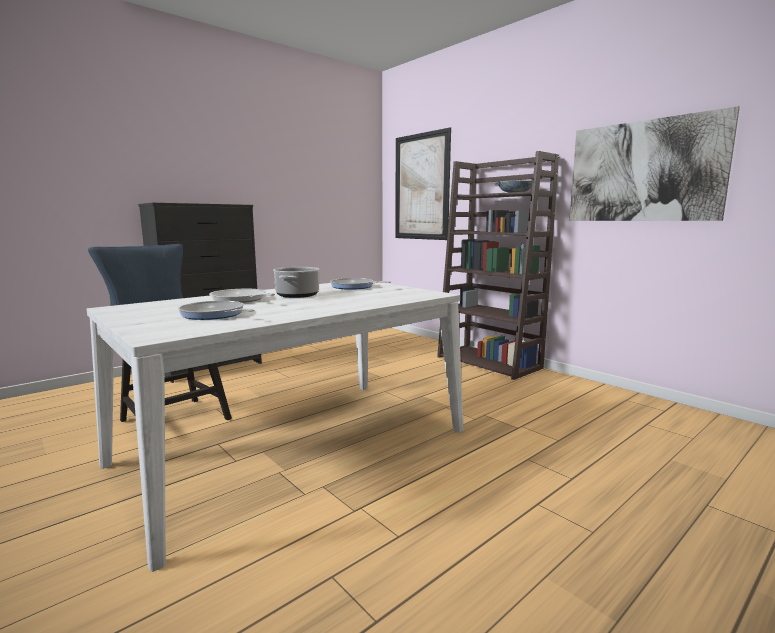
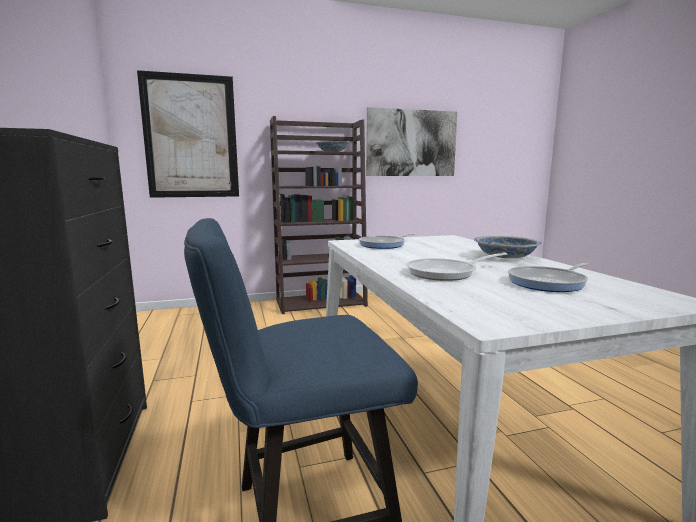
camera: 65 degrees left, 0 degrees up
(297, 295) = (425, 258): cooking pot -> none
(325, 307) = (505, 257): none -> bowl

